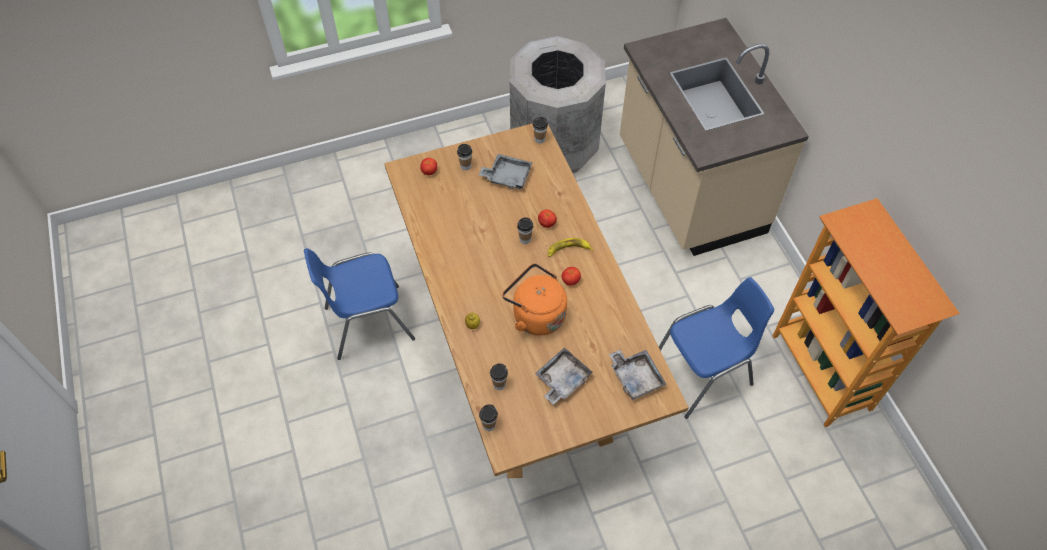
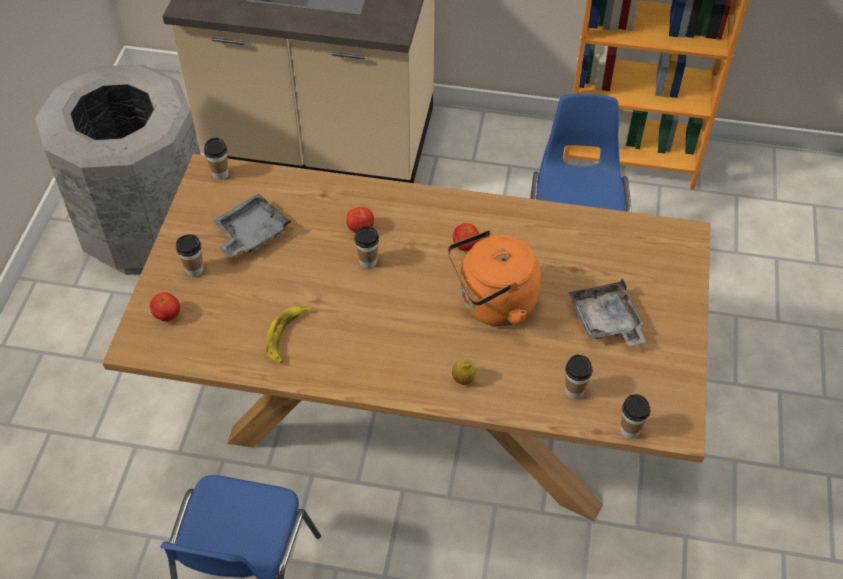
camera: 60 degrees left, 5 degrees down
(568, 250) = (417, 226): banana -> banana (286, 336)
(635, 377) = (643, 249): grey tray -> none

